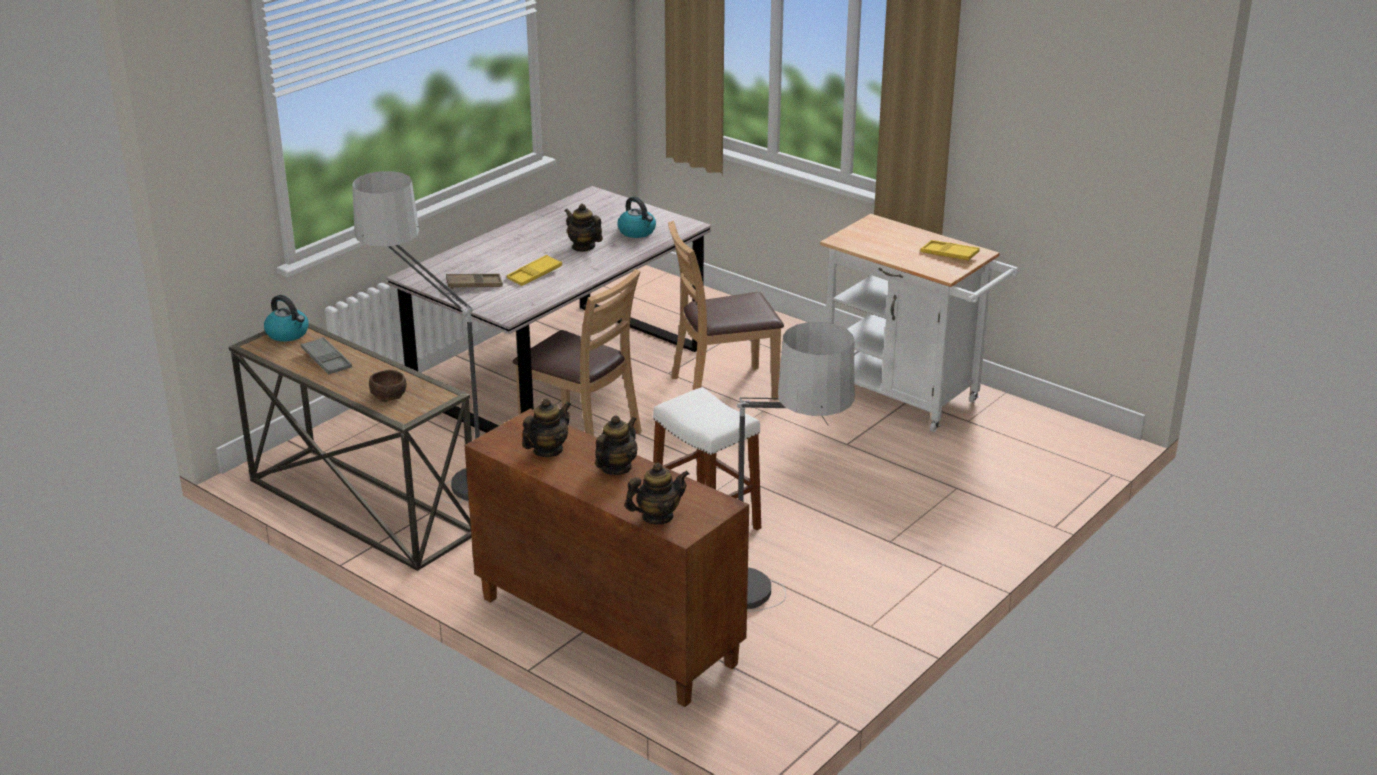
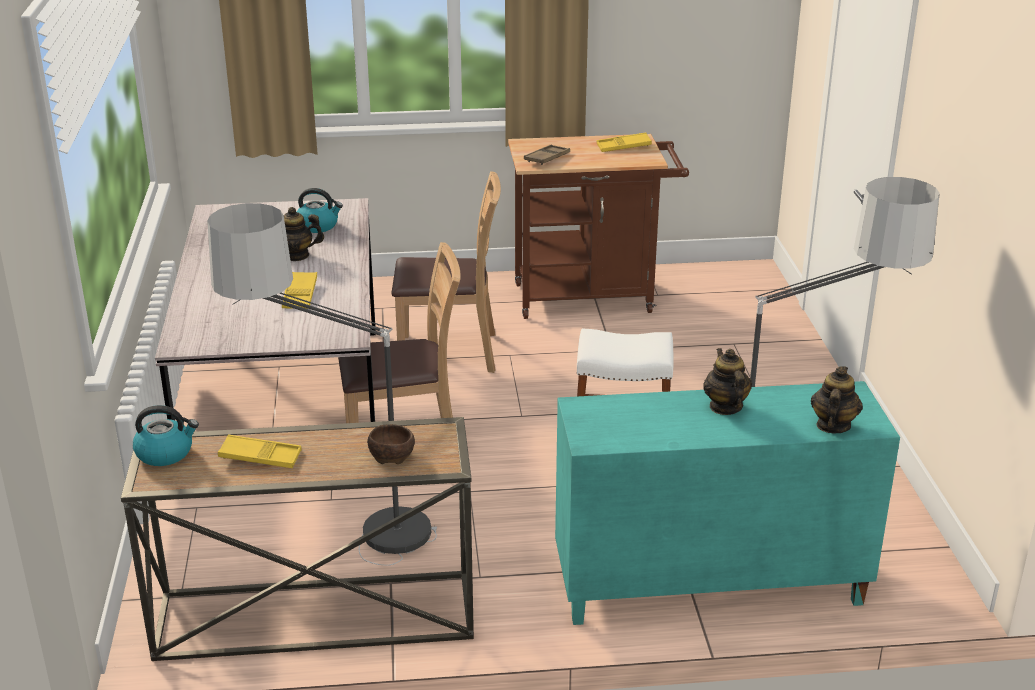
camera: 45 degrees left, 0 degrees up
(326, 360) = (260, 457): grey tray -> yellow tray
(474, 285) = (261, 326): brown tray -> brown tray (547, 158)
(547, 450) = (647, 422): teapot -> none
(604, 631) = (708, 587): brown cabinet -> turquoise cabinet
(723, 389) = (449, 353): brown chair -> brown chair turned 120 degrees counterclockwise
(908, 398) = (592, 297): white cart -> brown cart

